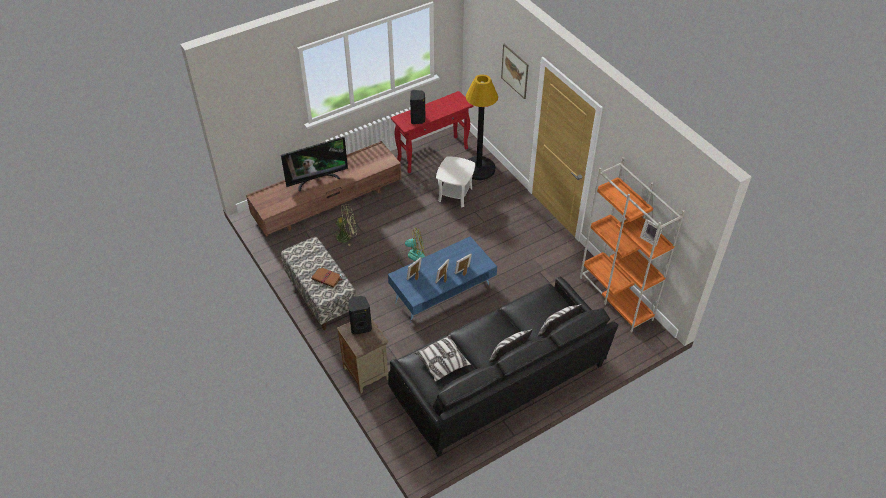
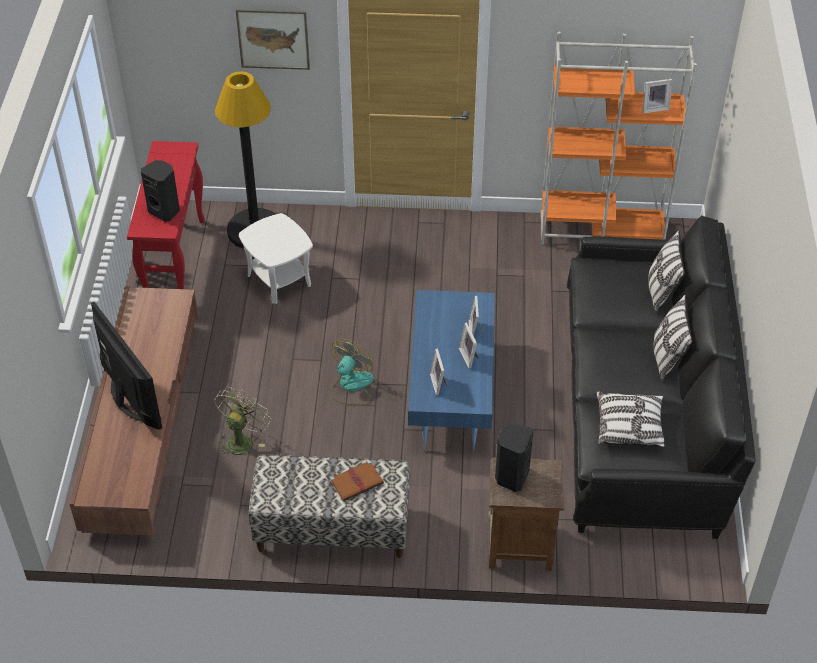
camera: 55 degrees left, 0 degrees up
(317, 180) = (128, 400): television -> television turned 45 degrees counterclockwise

